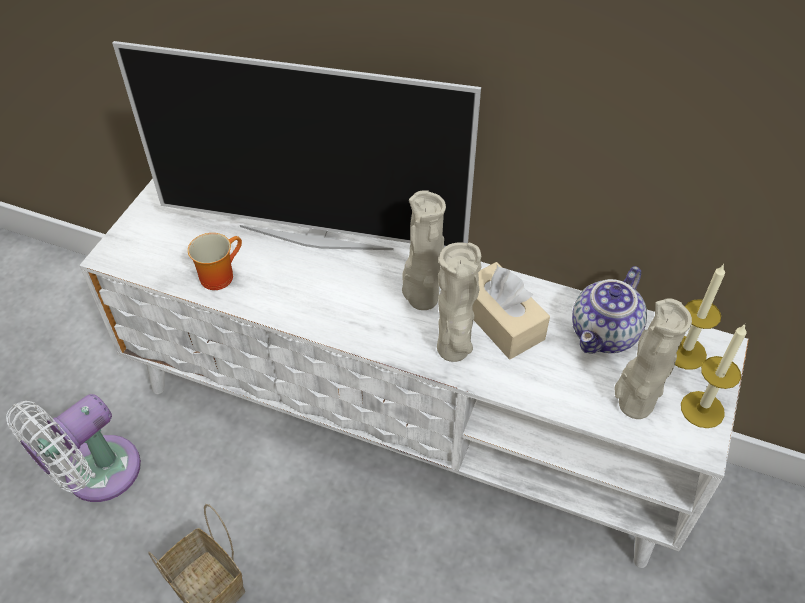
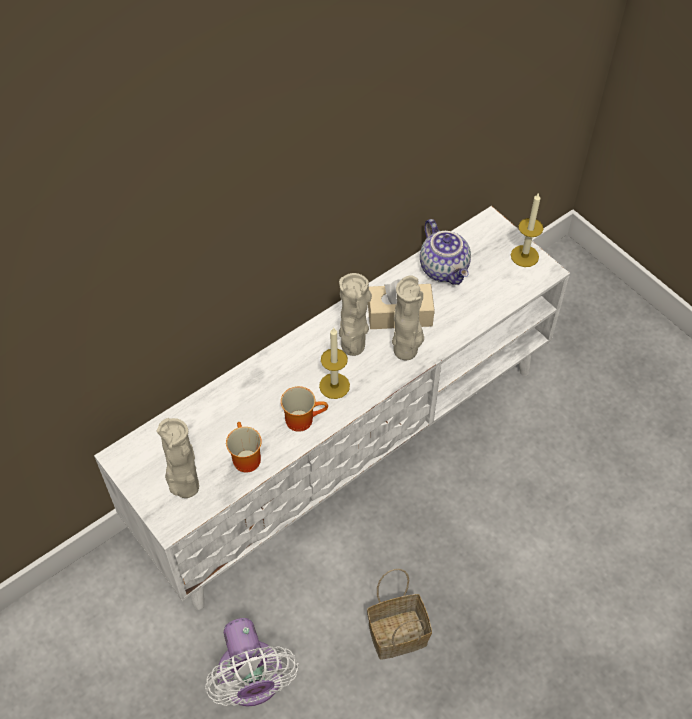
camera: 60 degrees left, 5 degrees up
(298, 298) = (302, 418): none -> mug
(316, 236) = (250, 381): television -> none
(633, 405) = (502, 285): beige vase -> beige vase (185, 488)
(685, 352) = (482, 239): candle -> candle (334, 386)

